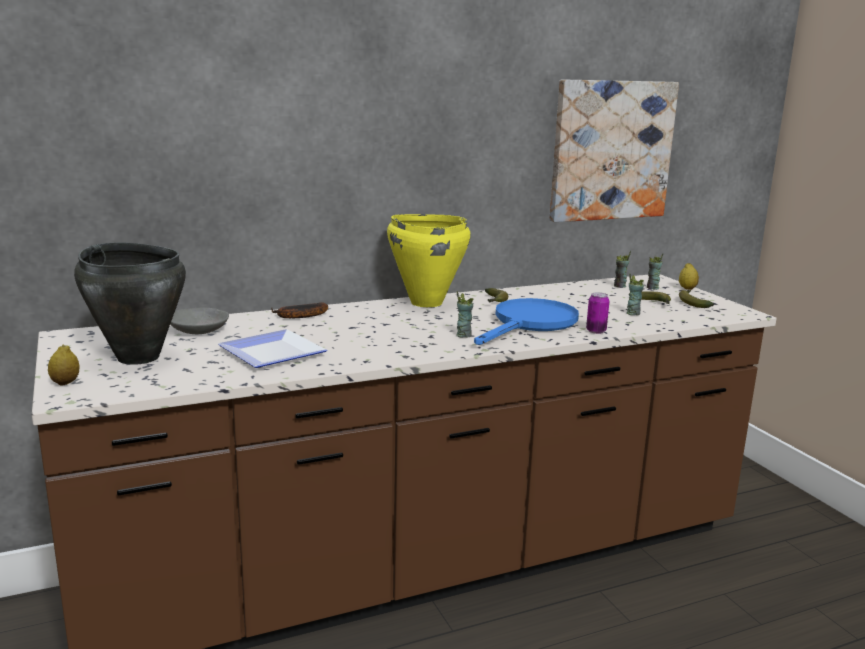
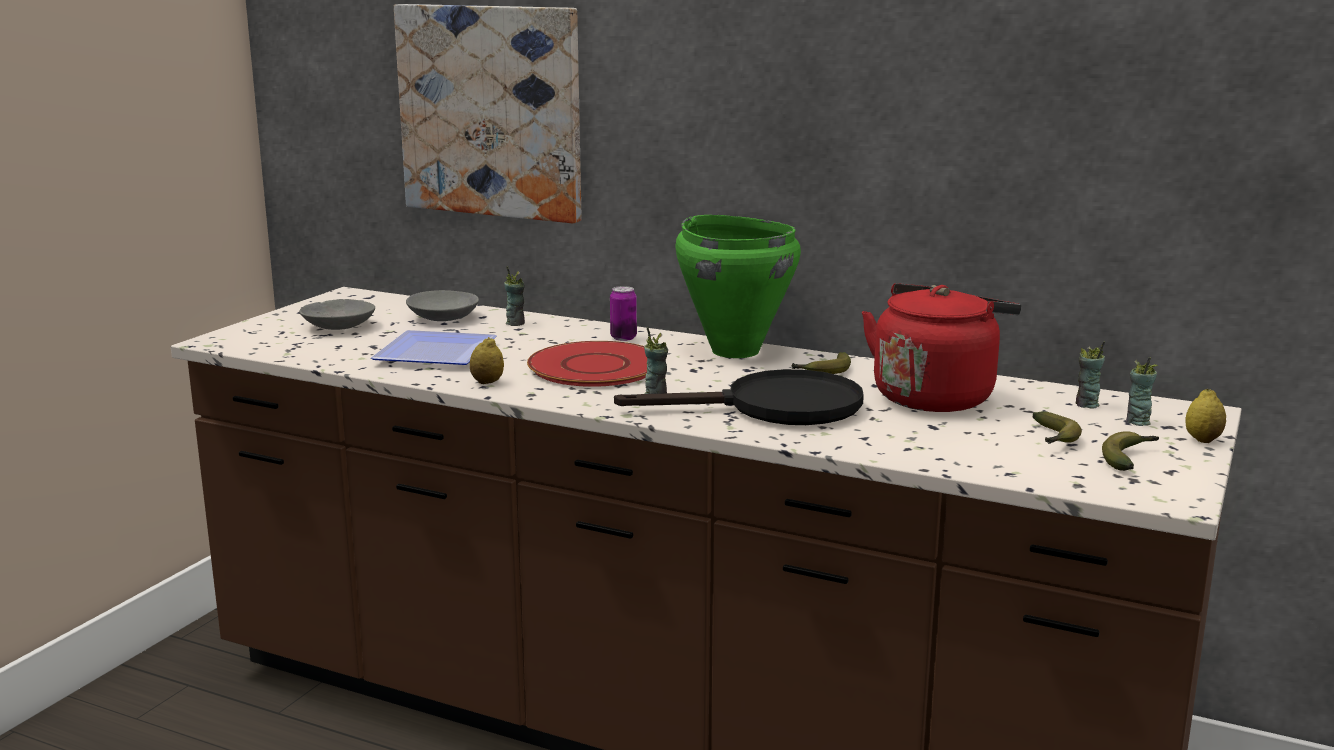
camera: 50 degrees right, 0 degrees up
(65, 383) = (243, 330): lemon -> lemon (487, 382)
(138, 357) = (339, 326): black cooking pot -> grey bowl
(299, 316) = (562, 329): banana -> none
(388, 331) = (595, 367): none -> red plate
(425, 302) = (735, 351): yellow cooking pot -> green cooking pot
(530, 324) = (774, 408): blue frying pan -> black frying pan
(567, 299) = (935, 396): none -> red kettle
(596, 331) = (828, 441): can -> can (623, 338)
(611, 150) = (1132, 152): picture -> picture (491, 111)
(633, 313) = (967, 440): cup -> cup (515, 323)

